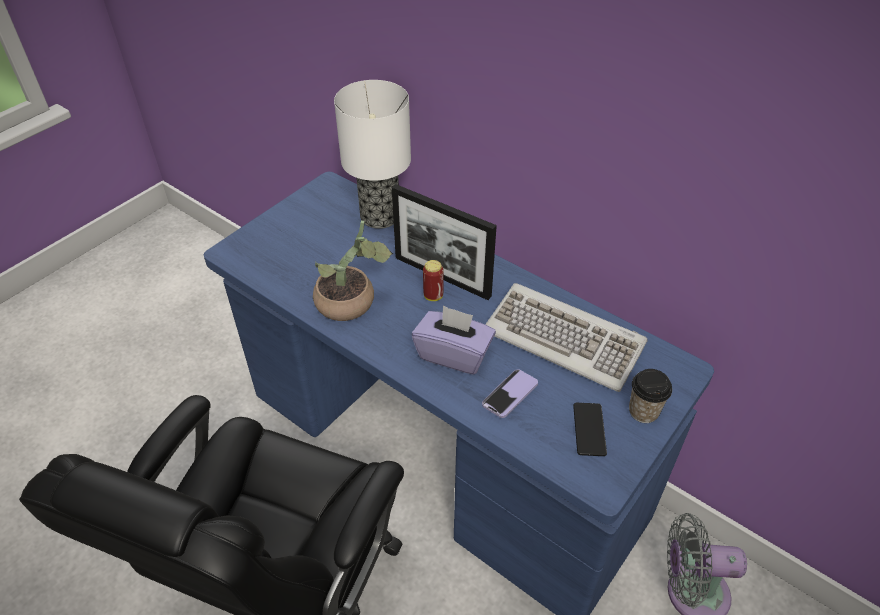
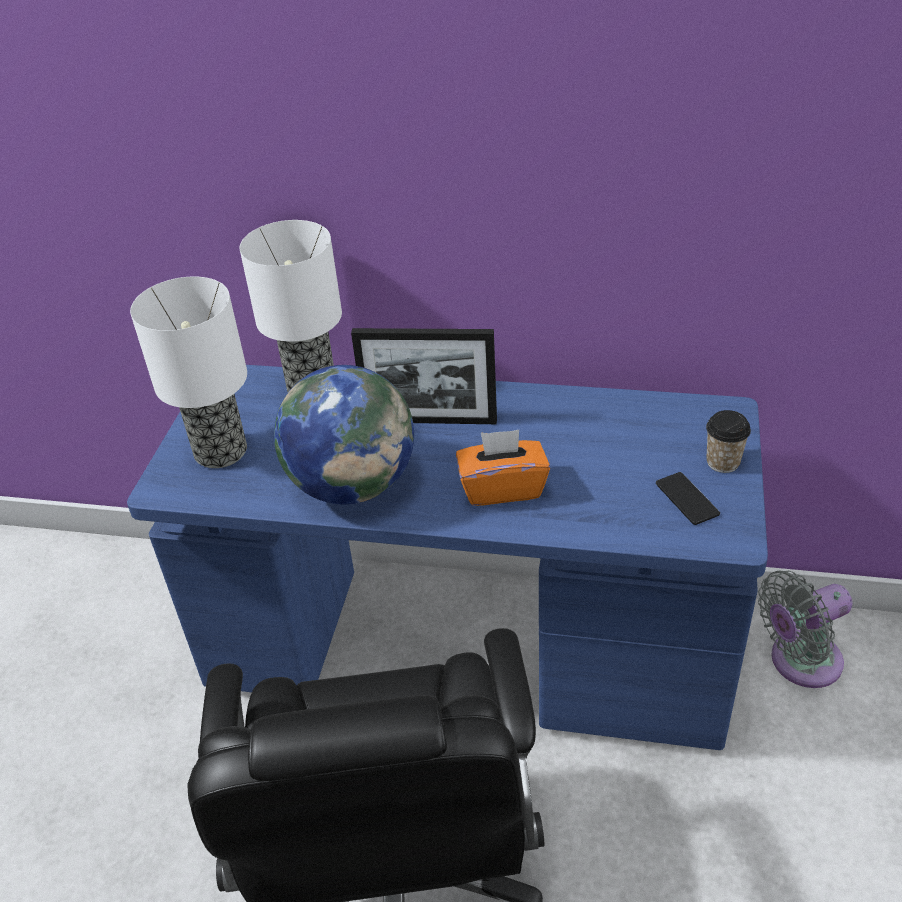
camera: 25 degrees left, 5 degrees down
(285, 241) = (220, 452): none -> table lamp
(352, 304) = (353, 485): potted plant -> globe
(433, 296) = (436, 442): can -> none
(454, 354) = (502, 488): purple tissue box -> orange tissue box
(510, 394) = (588, 501): phone -> none
(564, 338) = (600, 429): keyboard -> none

